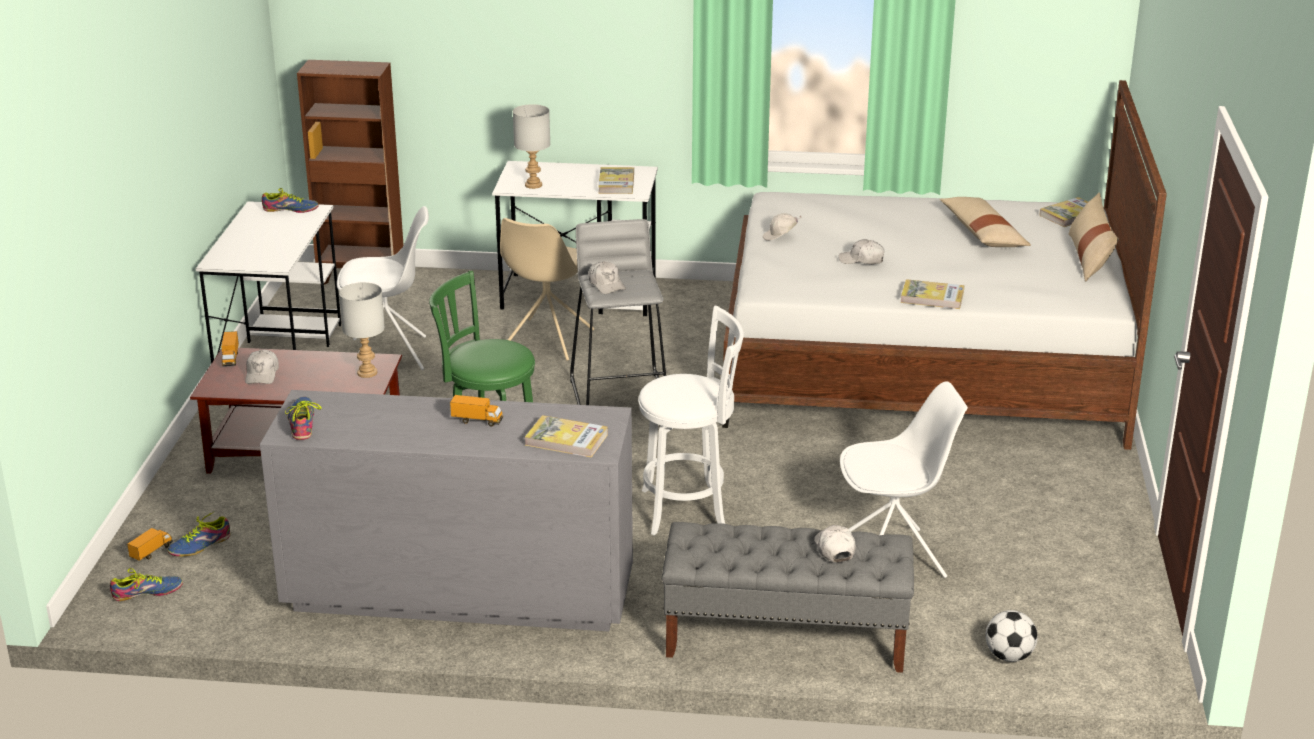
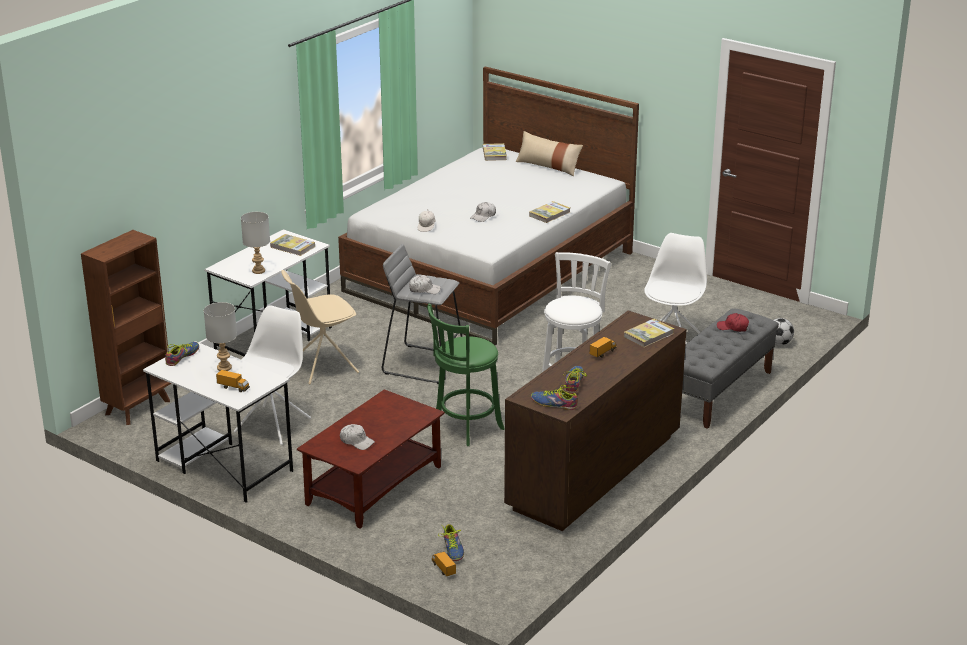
camera: 60 degrees left, 0 degrees up
(147, 592) = (491, 580): shoe -> shoe (573, 383)
(230, 358) = (319, 448): toy truck -> toy truck (233, 388)
(367, 372) = (397, 405): grey table lamp -> grey table lamp (224, 367)
(457, 594) = (593, 473): grey dresser -> brown dresser
(547, 340) = (323, 367): beige chair -> beige chair turned 105 degrees clockwise
(834, 549) = (733, 327): white cap -> red cap
(983, 234) = (489, 179): beige pillow -> none

